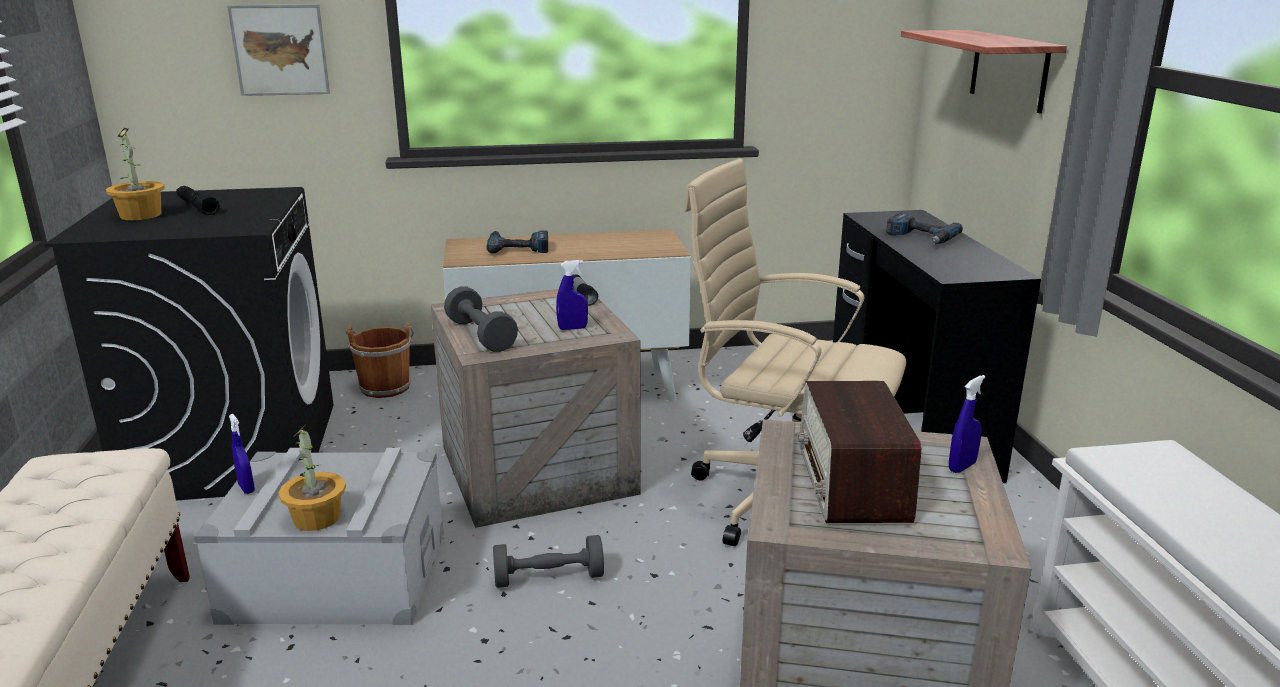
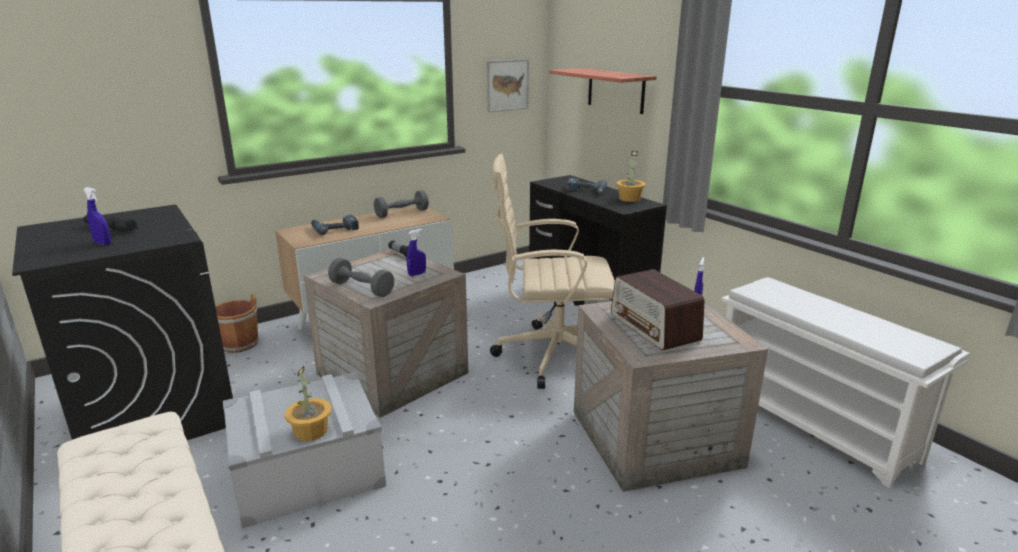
camera: 25 degrees left, 0 degrees up
(141, 215) = (69, 240): potted plant -> potted plant (629, 198)
(246, 488) = (239, 426): blue spray bottle -> blue spray bottle (103, 243)
(280, 50) = (127, 102): picture -> picture (507, 85)
(549, 578) = (451, 434): grey dumbbell -> grey dumbbell (402, 213)

